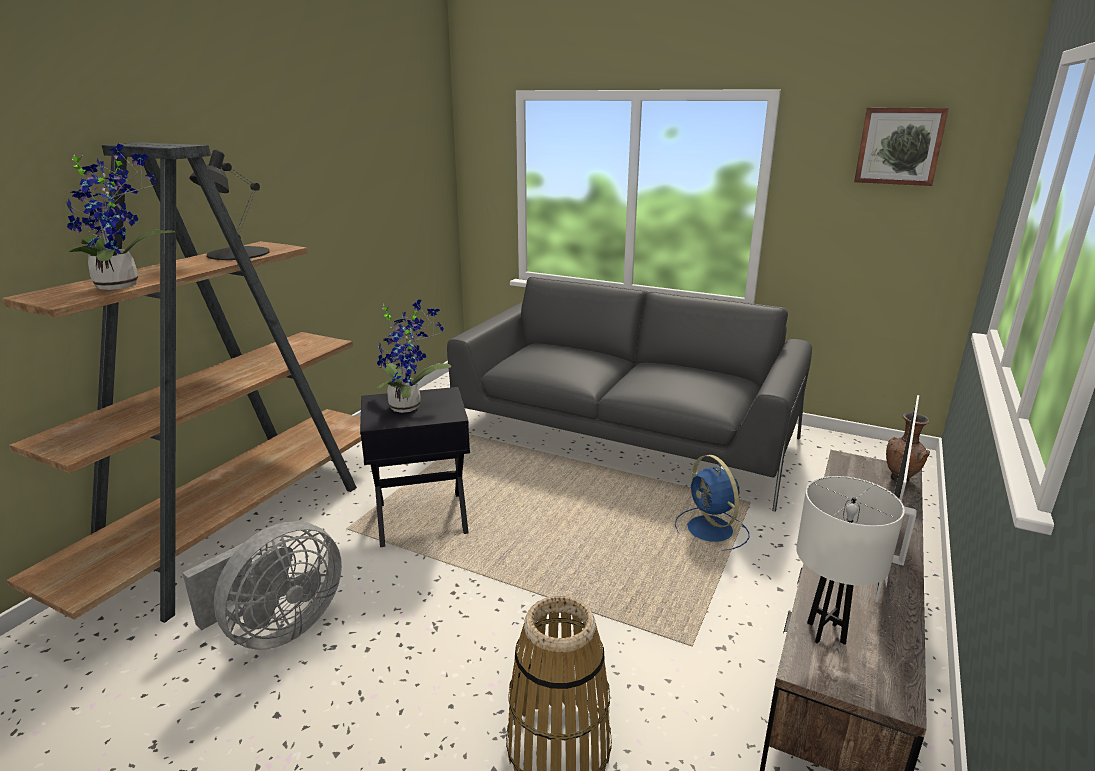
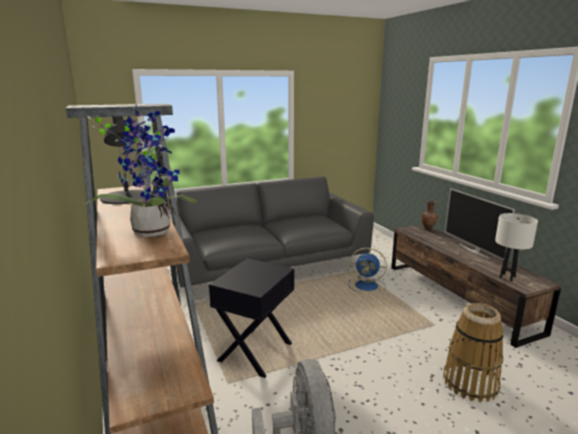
camera: 50 degrees left, 5 degrees down
(409, 406) = (250, 276): potted plant -> none
(899, 146) = (343, 96): picture -> none

